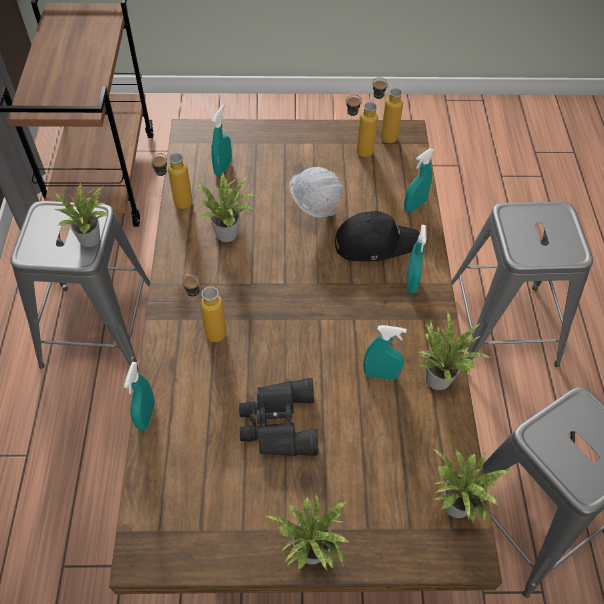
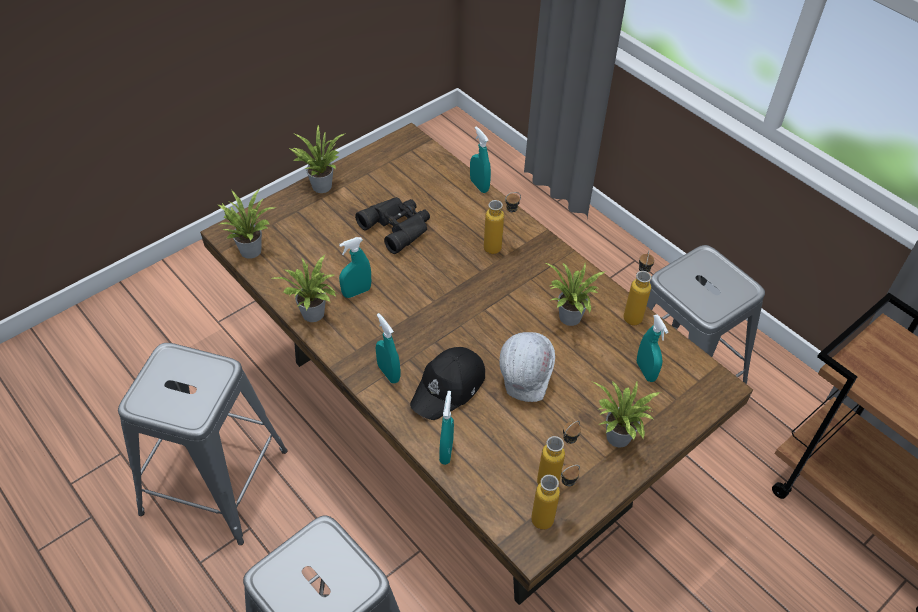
camera: 140 degrees right, 5 degrees down
(92, 238) = (683, 294): potted plant -> potted plant (617, 439)

